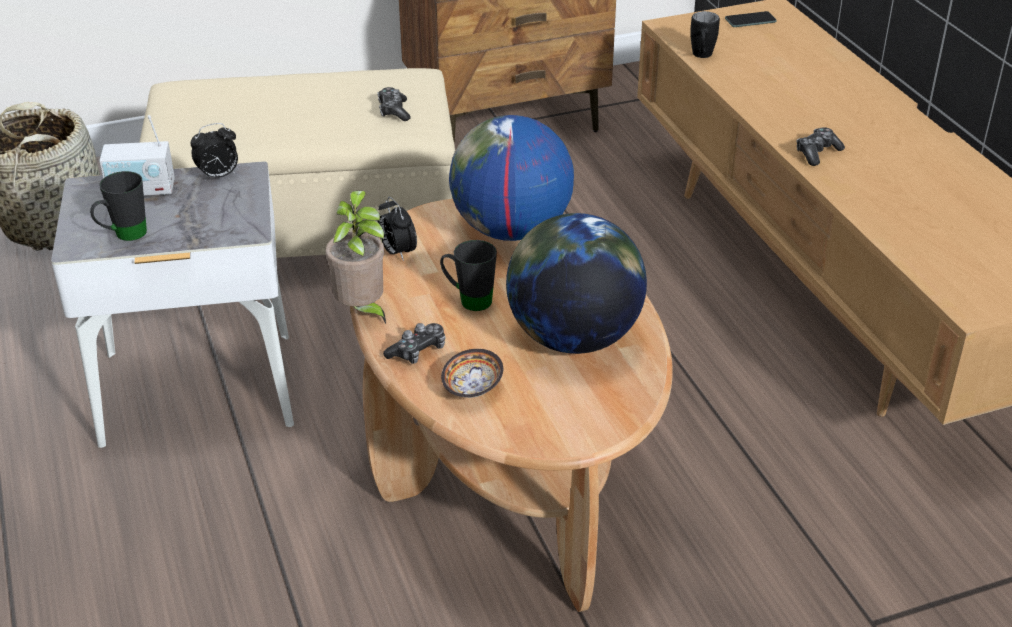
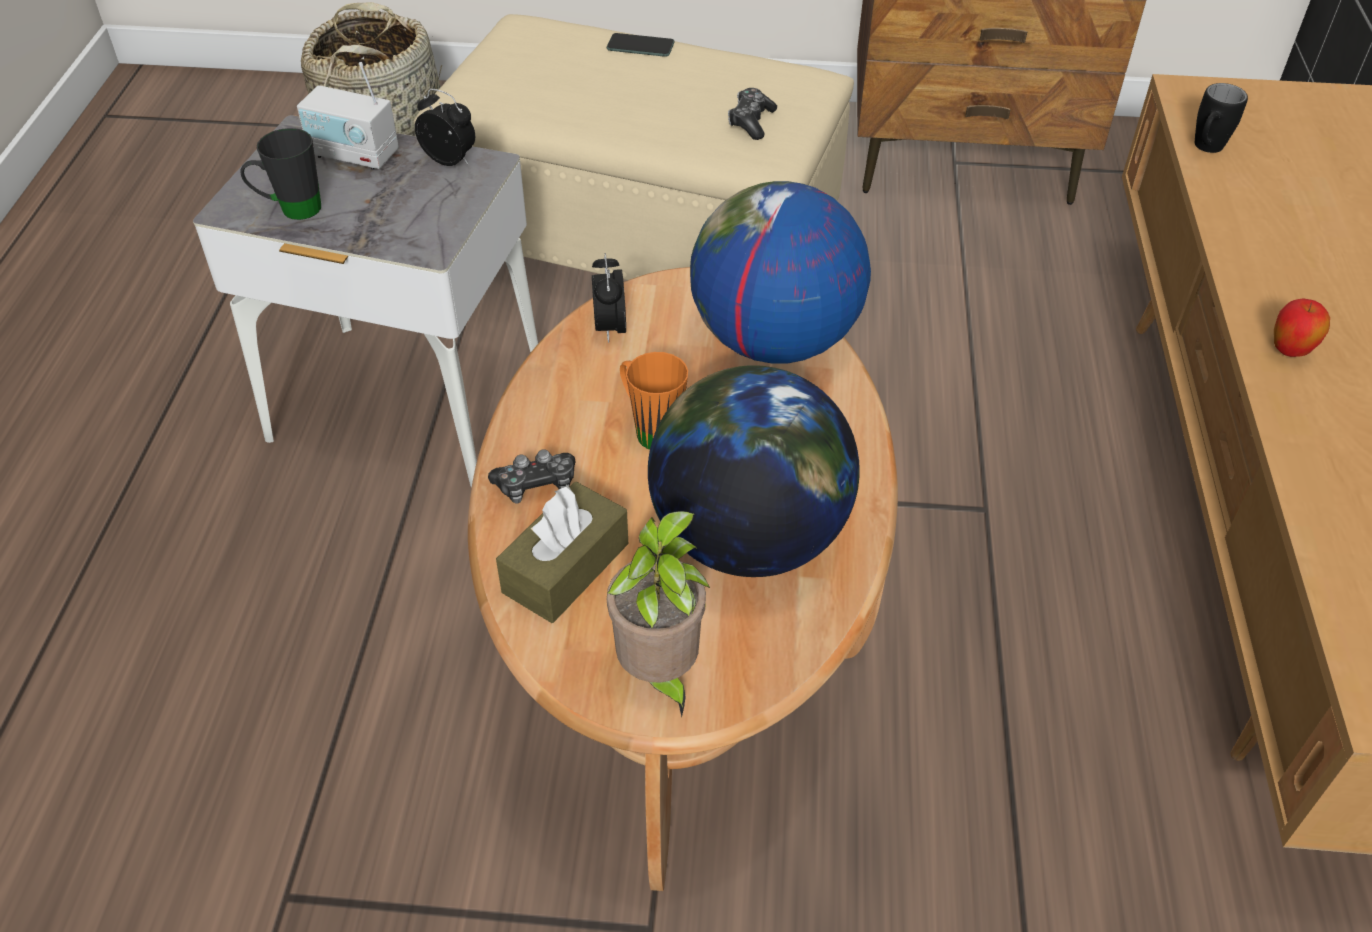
camera: 25 degrees right, 10 degrees up
(218, 176) = (451, 160): alarm clock -> alarm clock turned 150 degrees counterclockwise
(362, 311) = (509, 400): potted plant -> potted plant (659, 674)
(468, 300) = (650, 429): black mug -> orange mug
(472, 388) = (566, 568): bowl -> brown tissue box
(750, 20) = (1313, 110): phone -> phone (640, 46)
(817, 153) = (1289, 351): game controller -> apple

